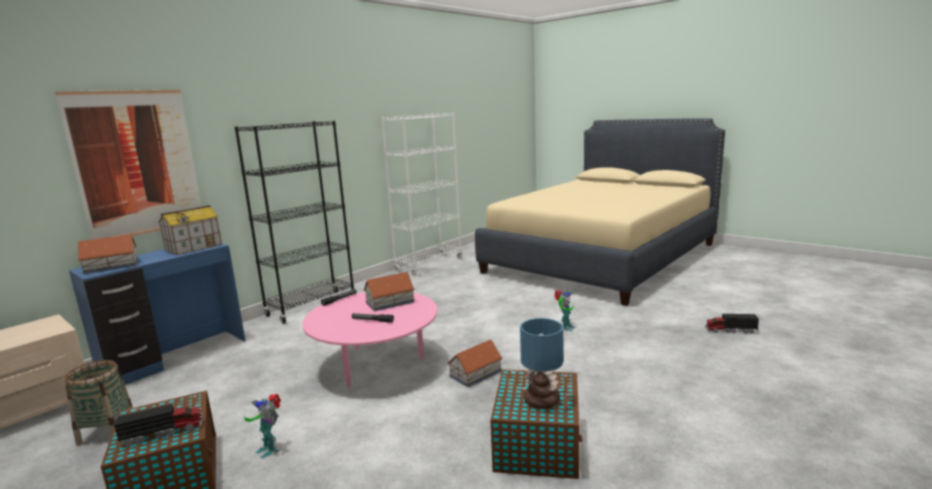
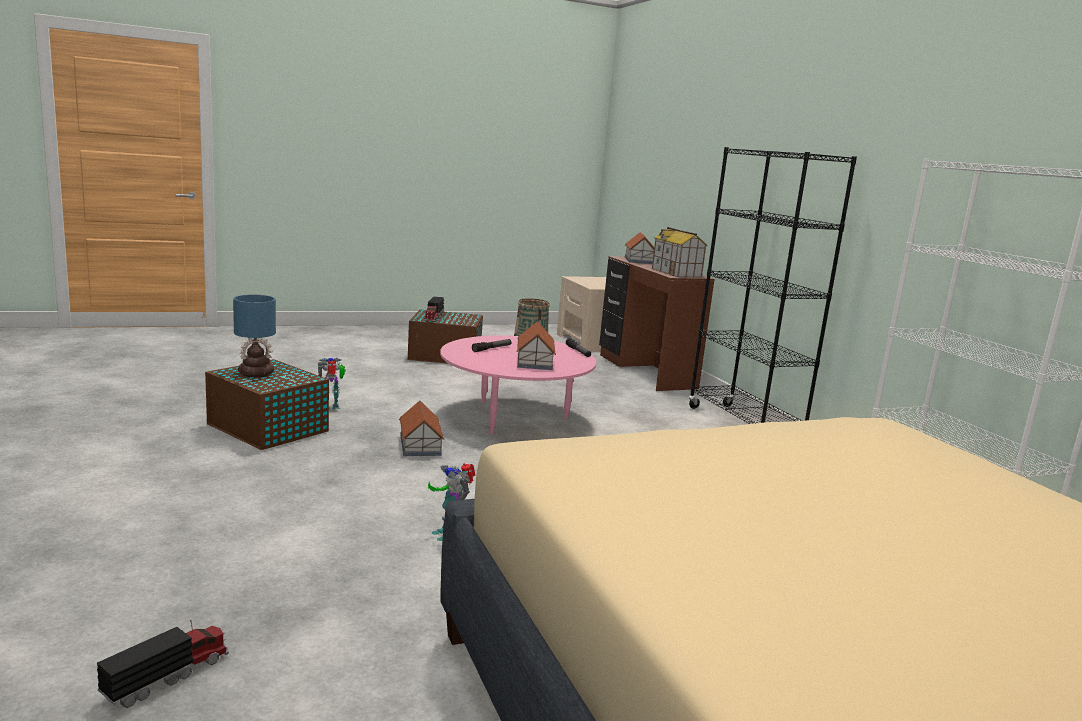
camera: 115 degrees right, 0 degrees up
(137, 163) = (702, 178): picture -> none
(176, 357) = (644, 371): blue desk -> brown desk
(269, 449) = (431, 373): toy robot -> toy robot (331, 407)

